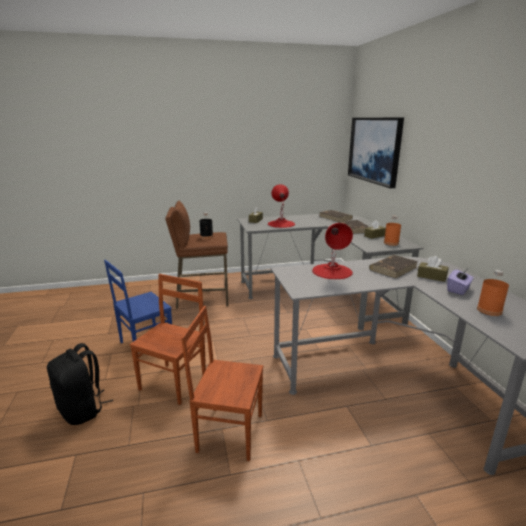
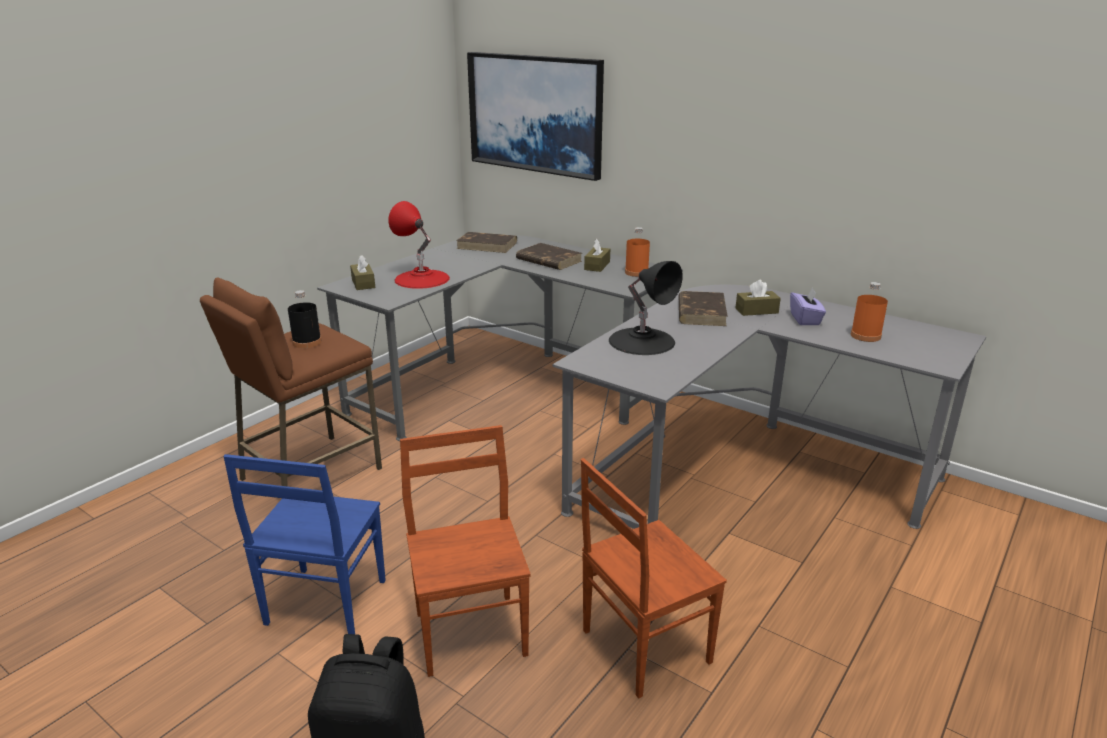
camera: 40 degrees left, 5 degrees up
(332, 271) = (642, 341): red table lamp -> black table lamp

